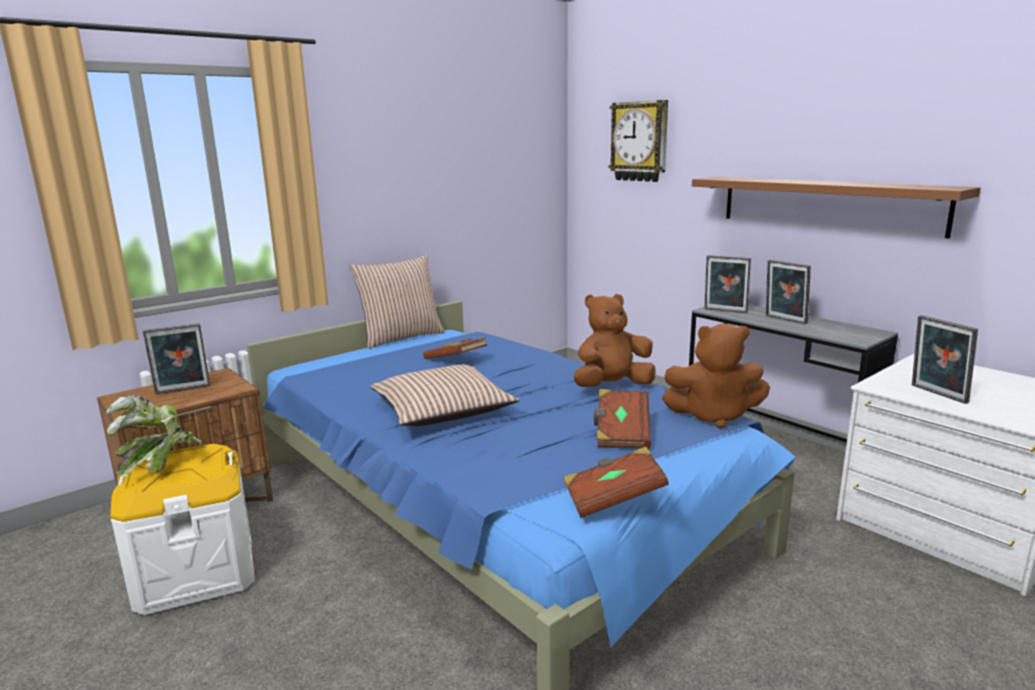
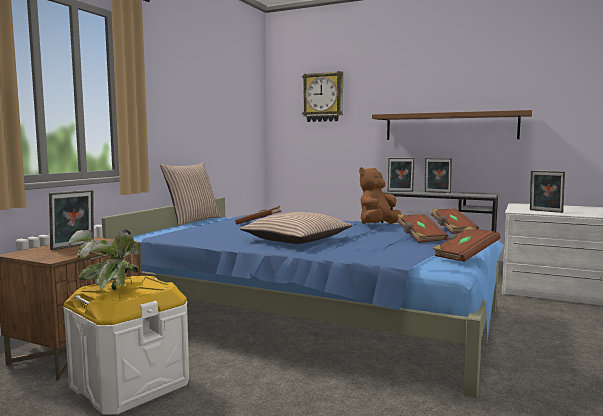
camera: 25 degrees left, 10 degrees down
(713, 416) = (452, 230): brown plush toy -> brown book

